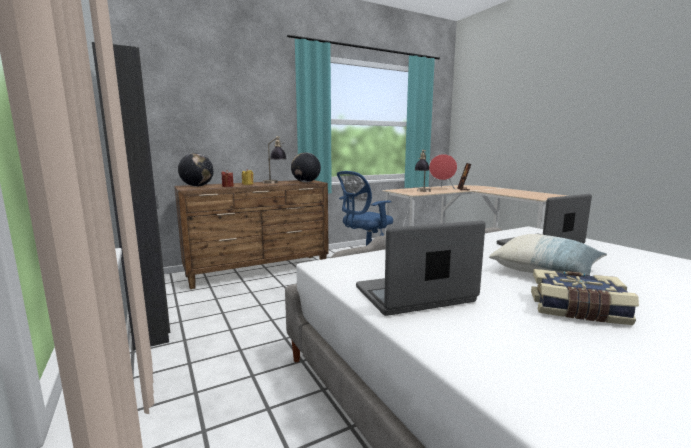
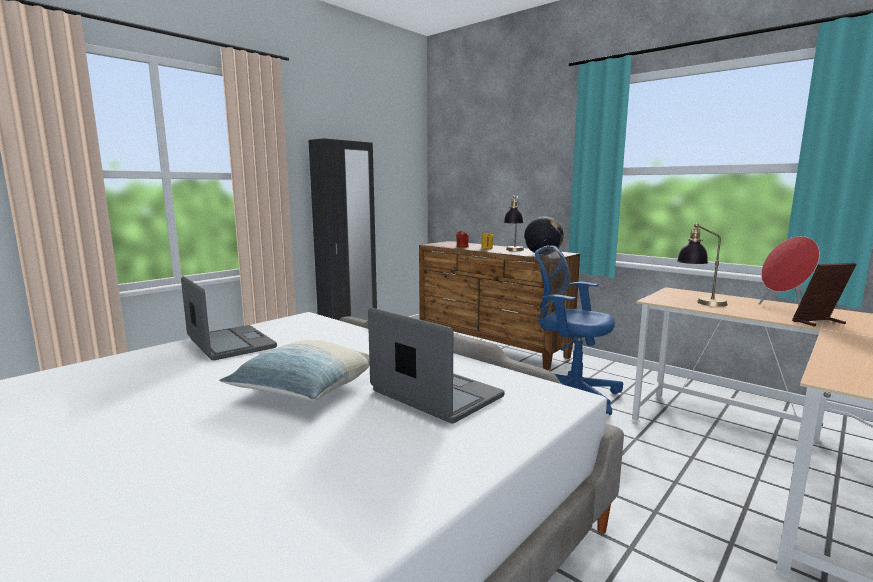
camera: 70 degrees right, 0 degrees up
(197, 186) = (451, 243): globe -> none
(577, 310) = (182, 394): book -> none

